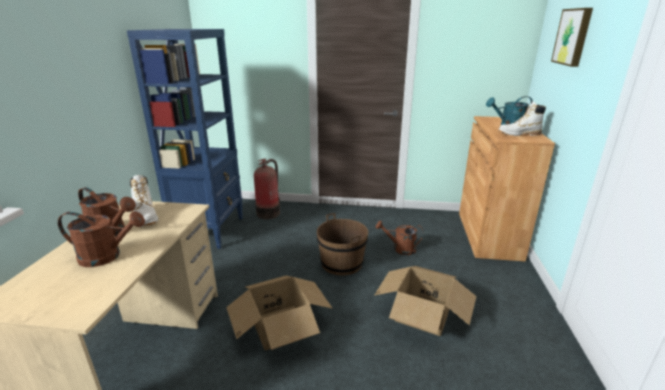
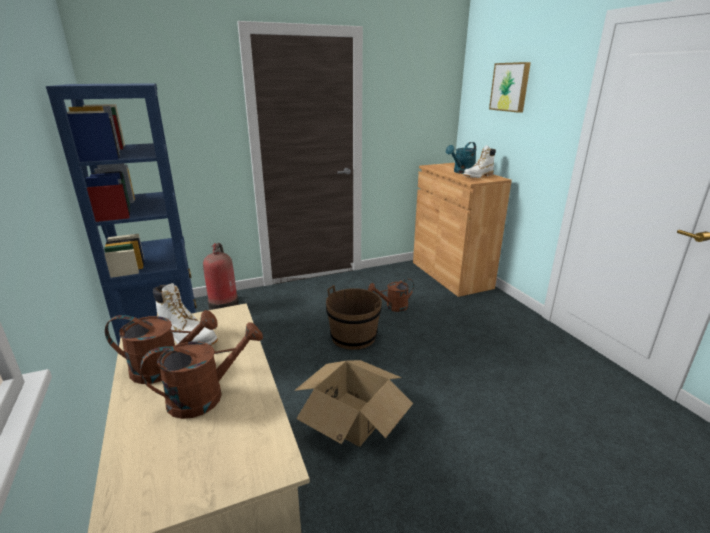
camera: 30 degrees left, 0 degrees up
(422, 313) = (461, 356): cardboard box -> none

